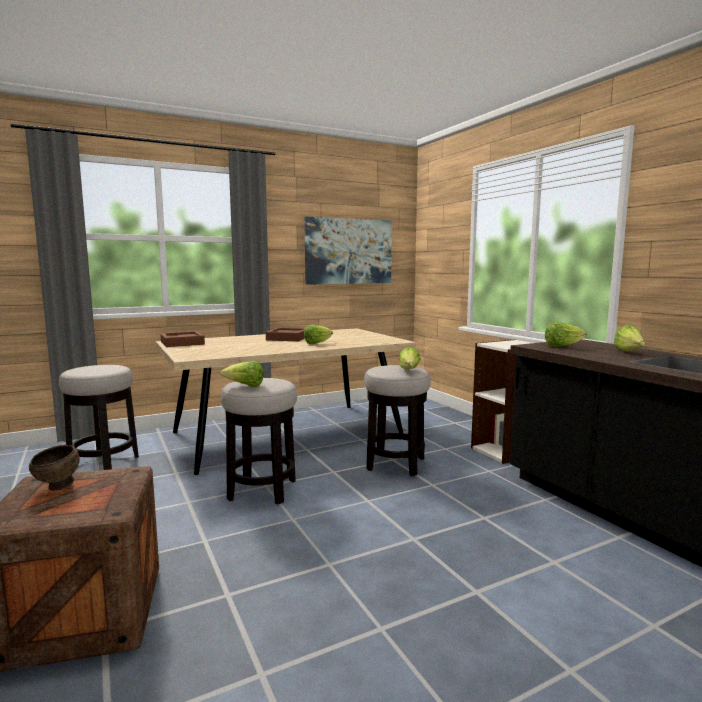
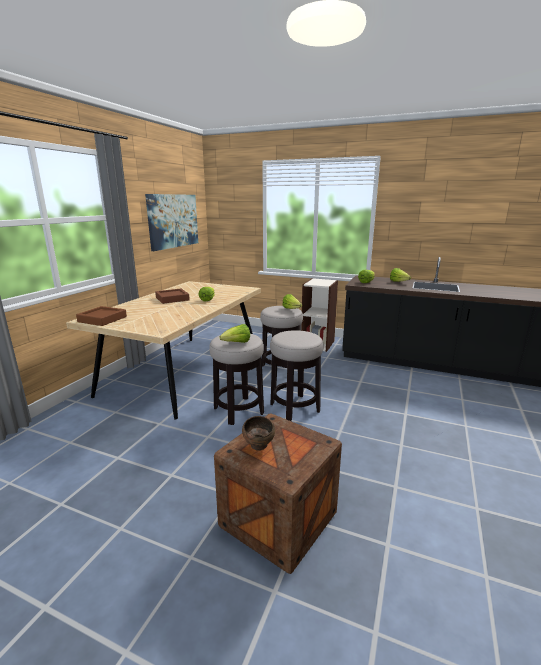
camera: 40 degrees left, 10 degrees up
(103, 463) = (80, 441): stool -> stool (294, 407)

